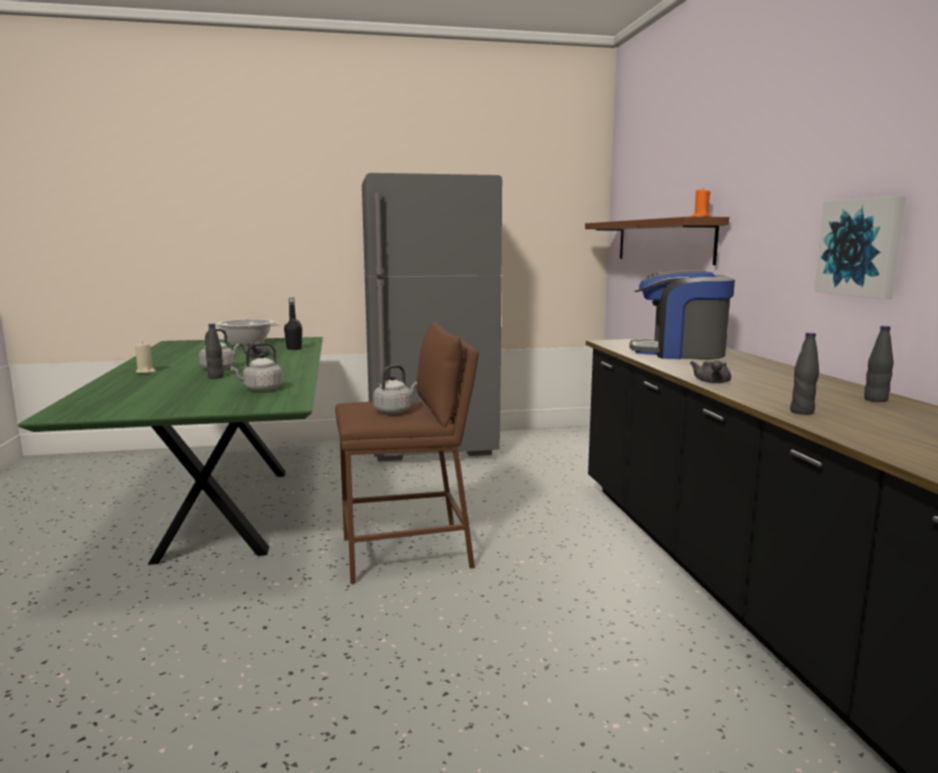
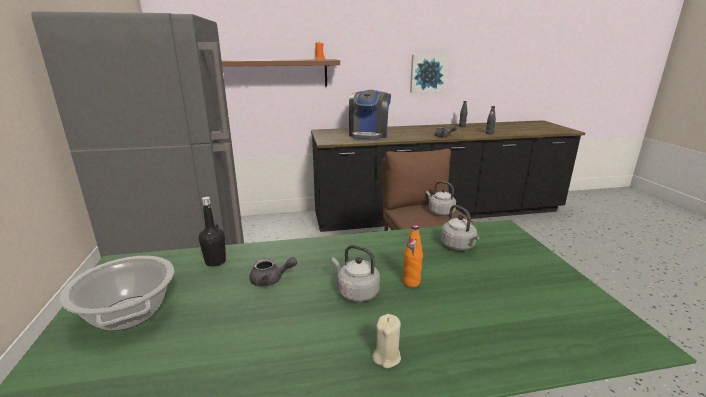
camera: 90 degrees left, 10 degrees up
(216, 377) = (411, 282): black bottle -> orange bottle

